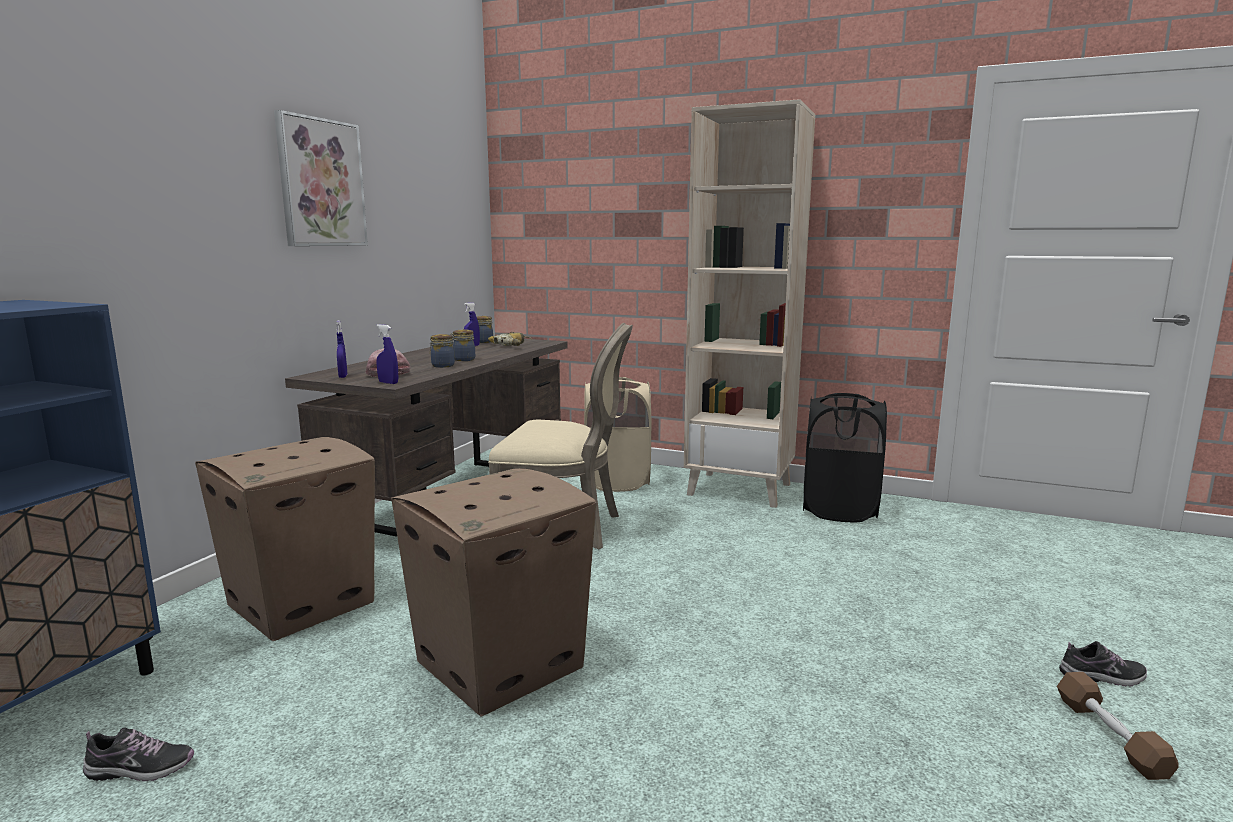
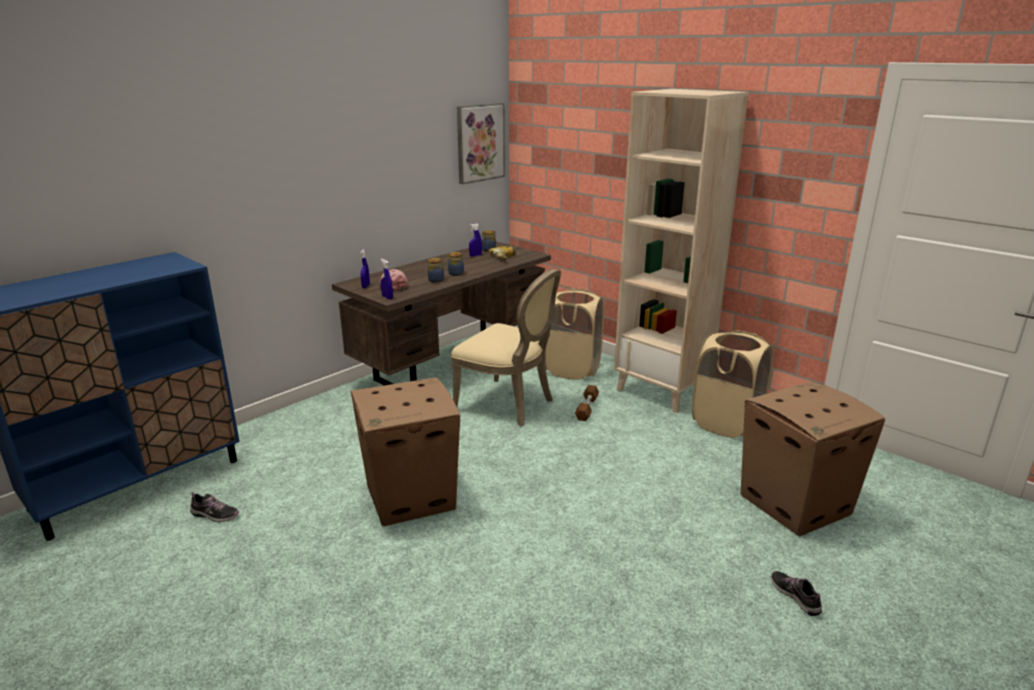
camera: 20 degrees right, 10 degrees up
(303, 603) = (325, 433): cardboard box -> cardboard box (796, 504)
(321, 183) = (361, 148): picture -> picture (480, 143)
(839, 510) = (726, 423): black laundry basket -> beige laundry basket
(1102, 677) = (795, 596): shoe -> shoe turned 135 degrees counterclockwise
(1110, 736) = (753, 634): brown dumbbell -> brown dumbbell (586, 408)

